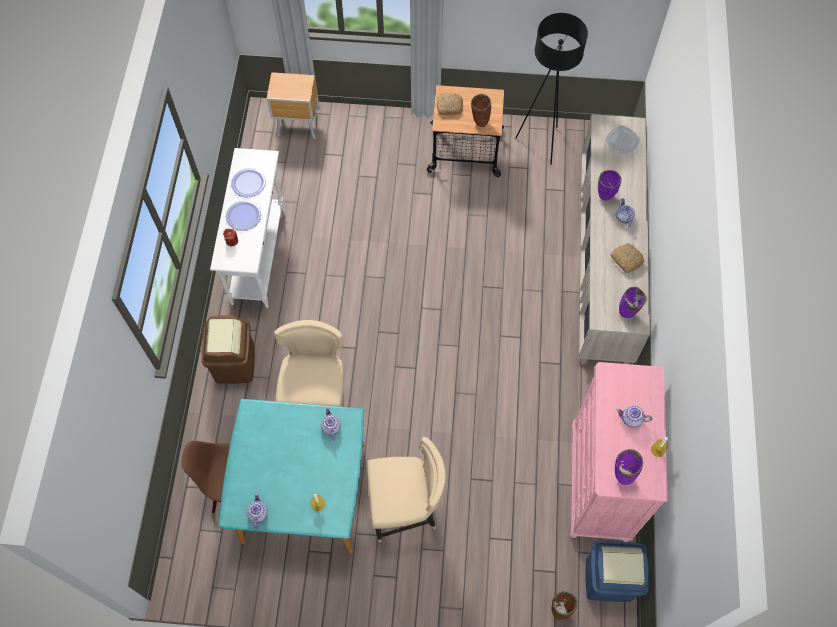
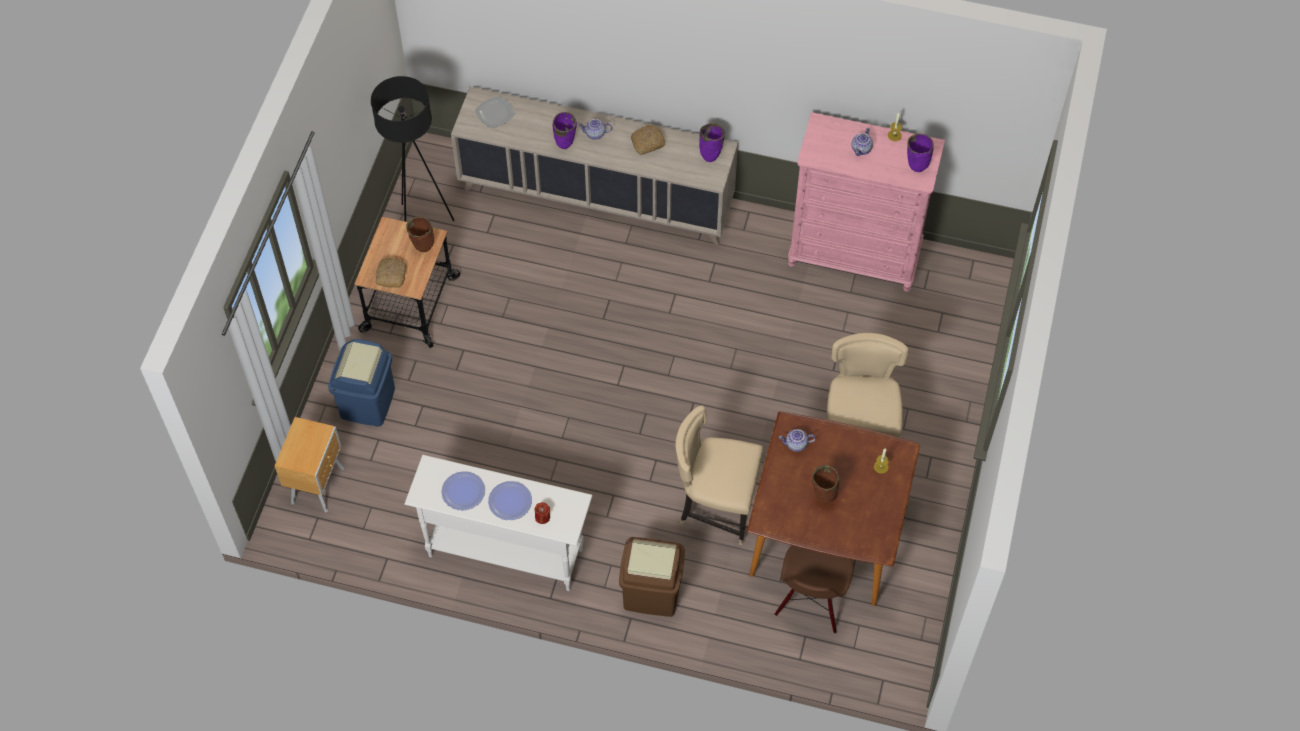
camera: 80 degrees left, 5 degrees down
(257, 514) = (884, 525): teapot -> none
(303, 494) = (826, 535): turquoise dining table -> brown dining table
(560, 610) = (980, 316): brown vase -> brown vase (823, 497)
(608, 580) = (955, 269): blue trash can -> blue trash can (368, 403)

